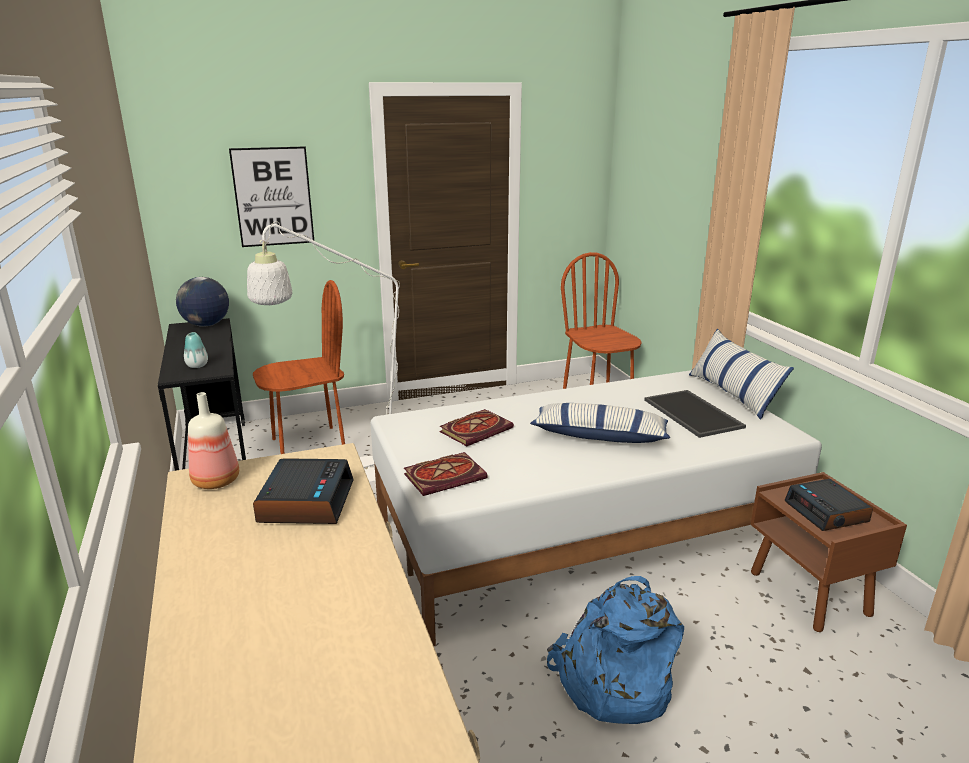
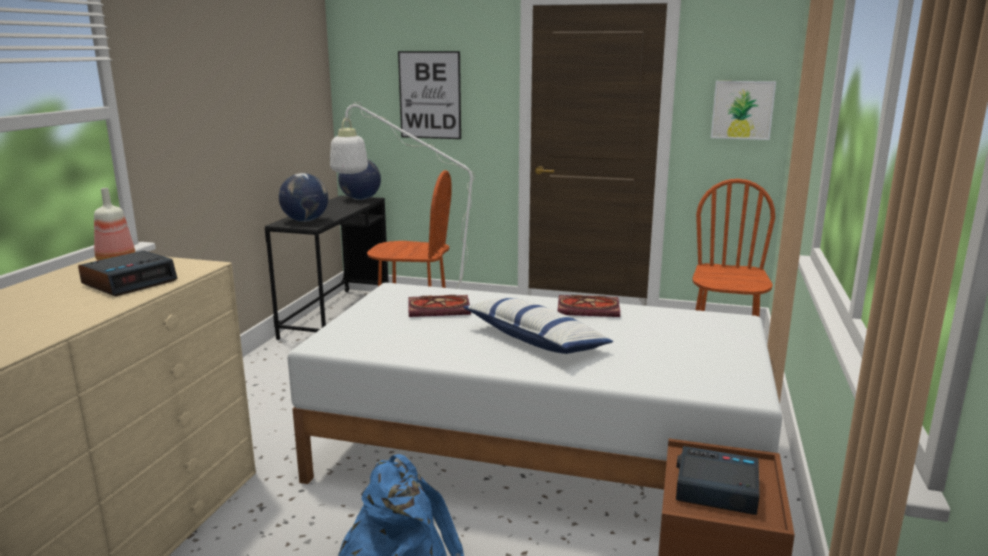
camera: 35 degrees right, 5 degrees down
(197, 365) = (306, 221): vase -> globe
(446, 476) = (356, 331): book -> book (590, 309)
(574, 191) = (742, 110): none -> picture
(694, 413) = (671, 348): tray -> none
(732, 394) = (754, 344): pillow -> none
(827, 512) = (715, 489): alarm clock -> alarm clock turned 90 degrees clockwise

